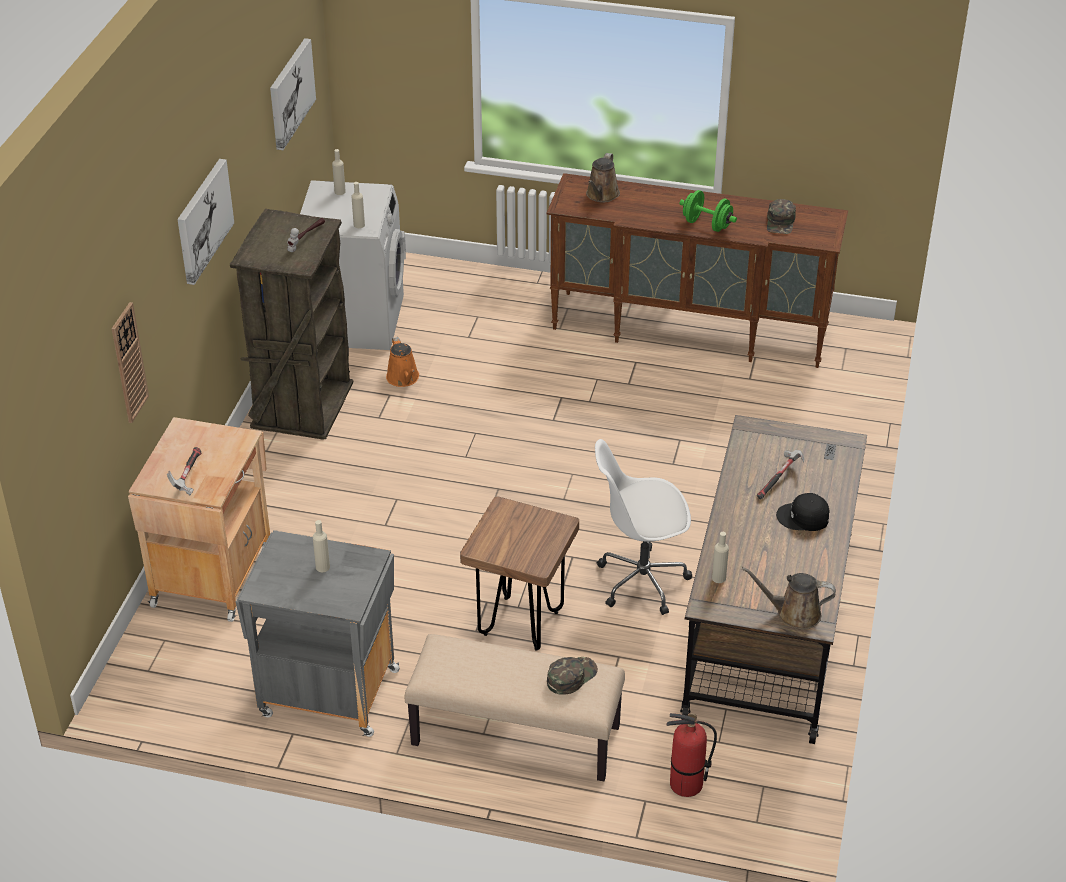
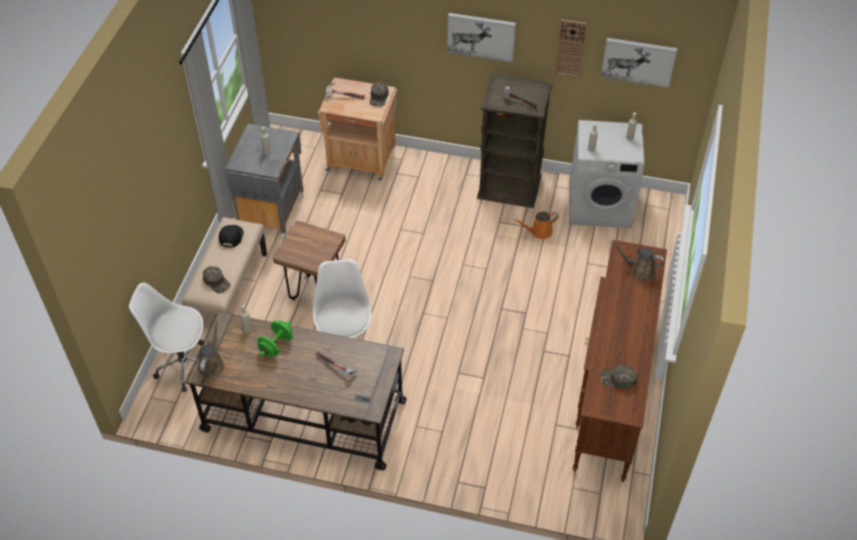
camera: 90 degrees right, 10 degrees up
(129, 363) = (368, 32): wall clock -> wall clock (570, 48)
(198, 434) = (379, 97): none -> green cap
(685, 785) = (182, 365): fire extinguisher -> white office chair
(707, 224) = (608, 331): green dumbbell -> green dumbbell (276, 346)
(803, 518) = (297, 377): black cap -> black cap (230, 236)

